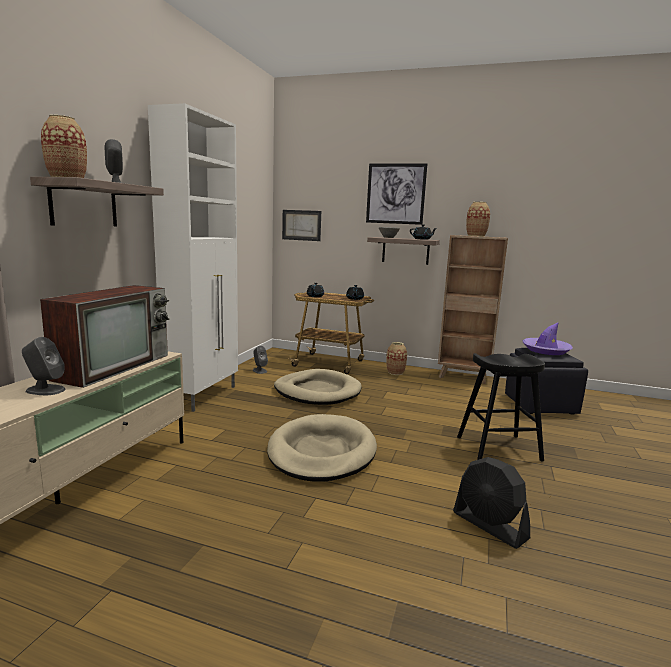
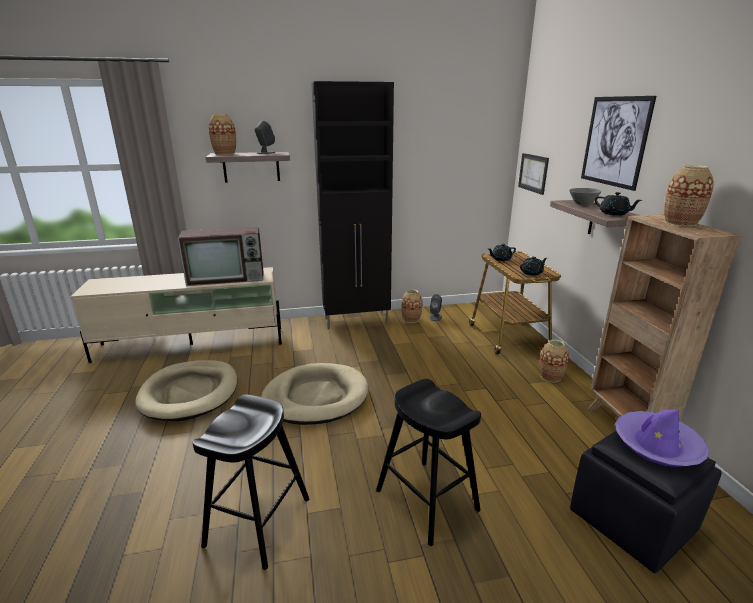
camera: 60 degrees right, 10 degrees up
(45, 390) = (176, 281): grey speaker -> none
(203, 395) = (357, 320): white cabinet -> black cabinet
(247, 378) = (411, 319): none -> vase
(317, 391) = (430, 355): beige dog bed -> beige dog bed (190, 393)
(490, 525) = (258, 521): black fan -> black stool

